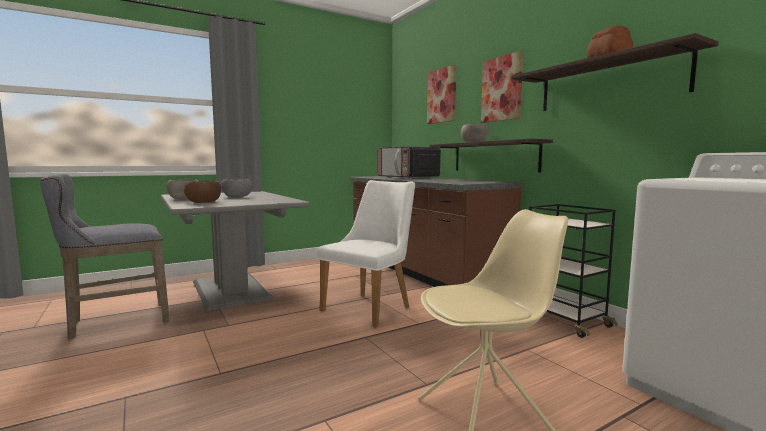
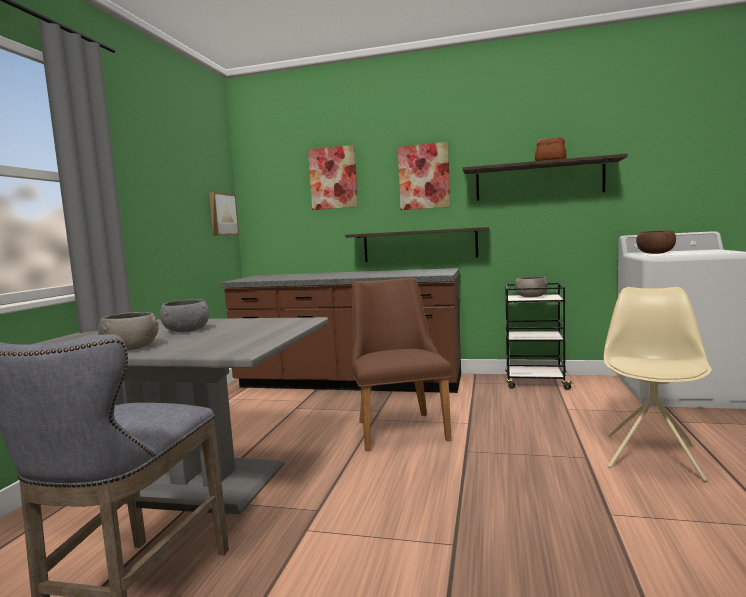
camera: 45 degrees left, 0 degrees up
(204, 202) = (215, 344): brown bowl -> brown bowl (655, 253)
(372, 128) = (222, 214): none -> picture
(372, 306) = (398, 427): white chair -> brown chair
(408, 177) = (310, 275): microwave -> none
(474, 142) = (402, 231): grey bowl -> grey bowl (531, 297)

